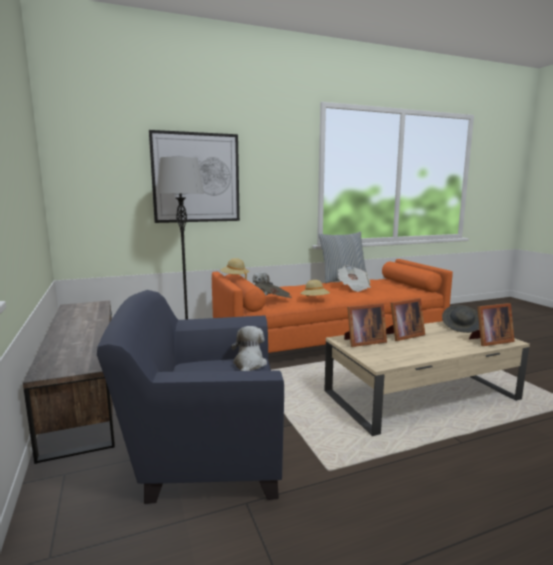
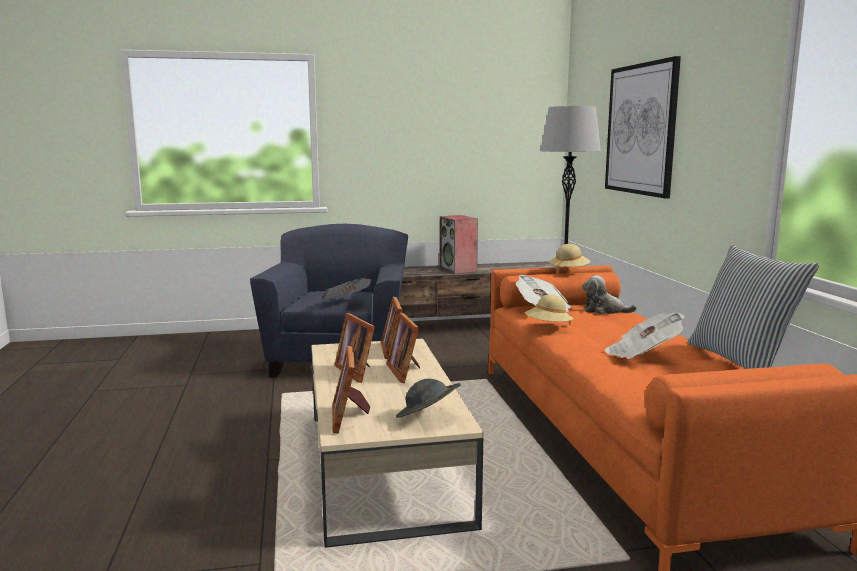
camera: 100 degrees right, 0 degrees up
(83, 331) = (458, 270): none -> speaker
(249, 365) = (346, 303): plush toy -> newspaper
(419, 347) = (357, 371): none -> picture frame

